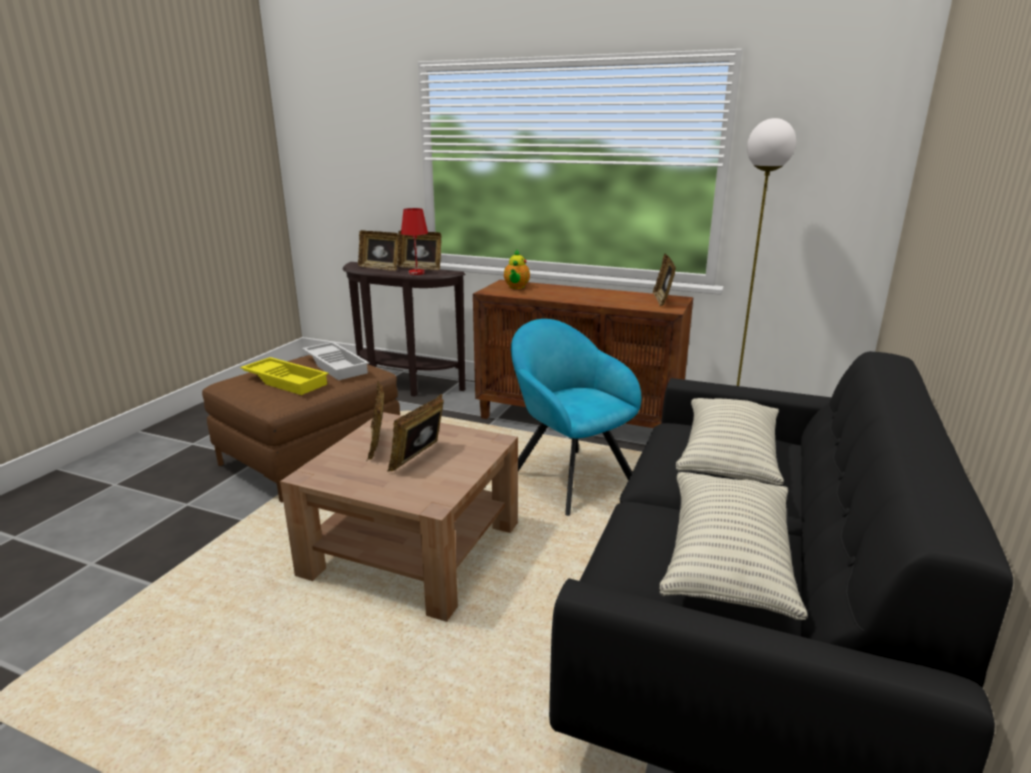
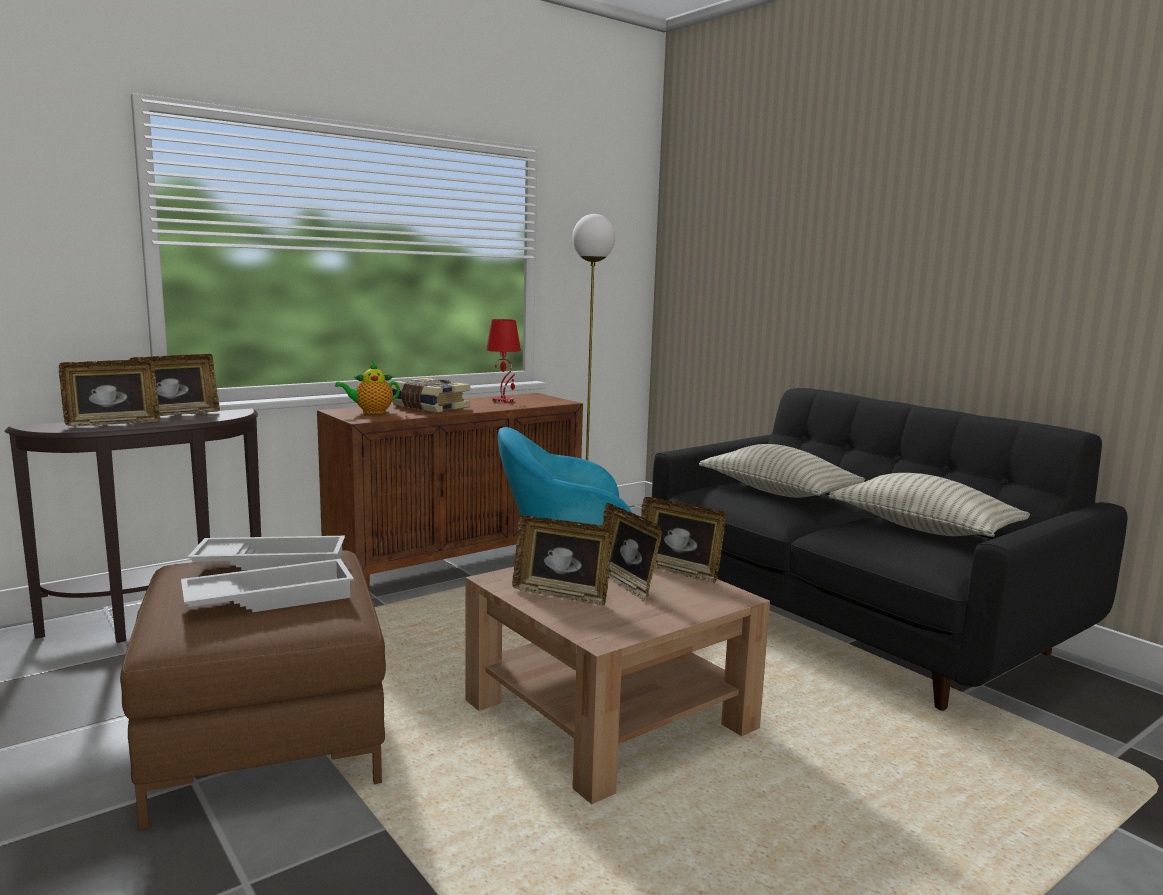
camera: 60 degrees left, 10 degrees down
(287, 381) = (270, 597): yellow tray -> white tray
(417, 273) = (202, 418): red table lamp -> red table lamp (503, 401)
(516, 287) = (371, 412): teapot -> teapot turned 120 degrees clockwise
(560, 292) = (429, 407): none -> book
(662, 300) = (530, 398): picture frame -> picture frame (678, 571)

